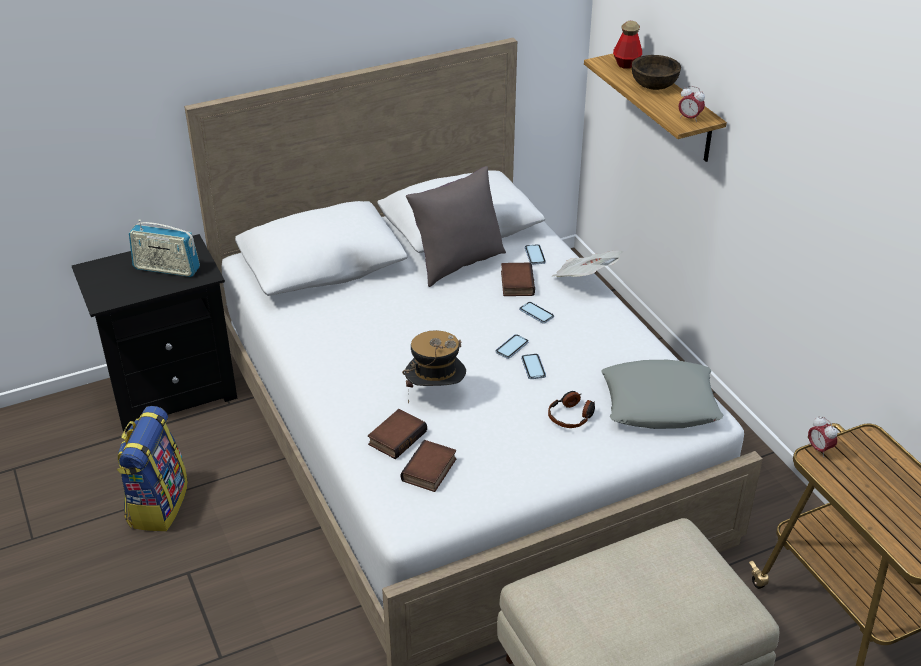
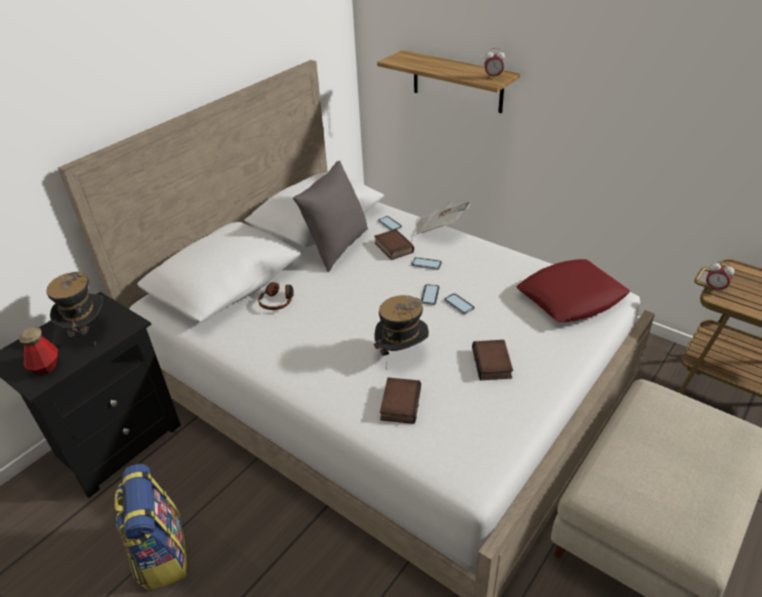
camera: 25 degrees left, 0 degrees up
(166, 269) = (87, 331): radio -> hat
(430, 471) = (451, 421): book -> book (493, 364)
(572, 416) = (519, 331): headphones -> headphones (277, 301)
(626, 64) = (410, 57): bottle -> bottle (46, 367)
(654, 86) = (445, 65): brown bowl -> none
(660, 403) = (571, 297): grey pillow -> red pillow

